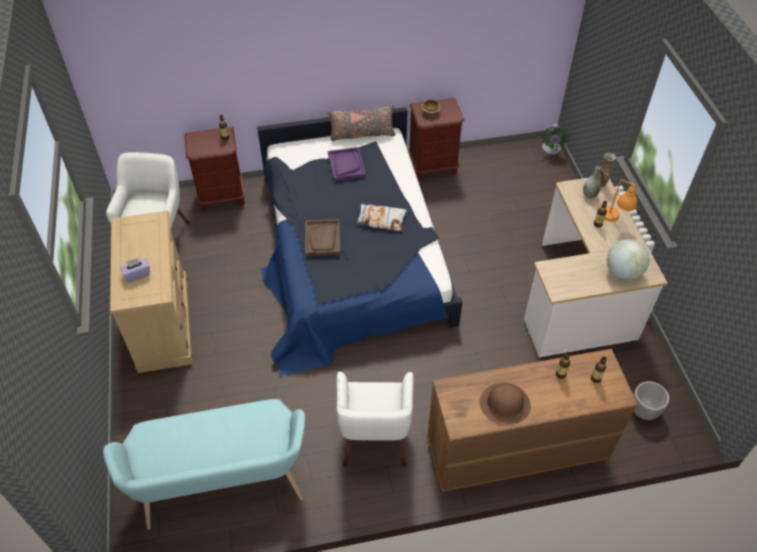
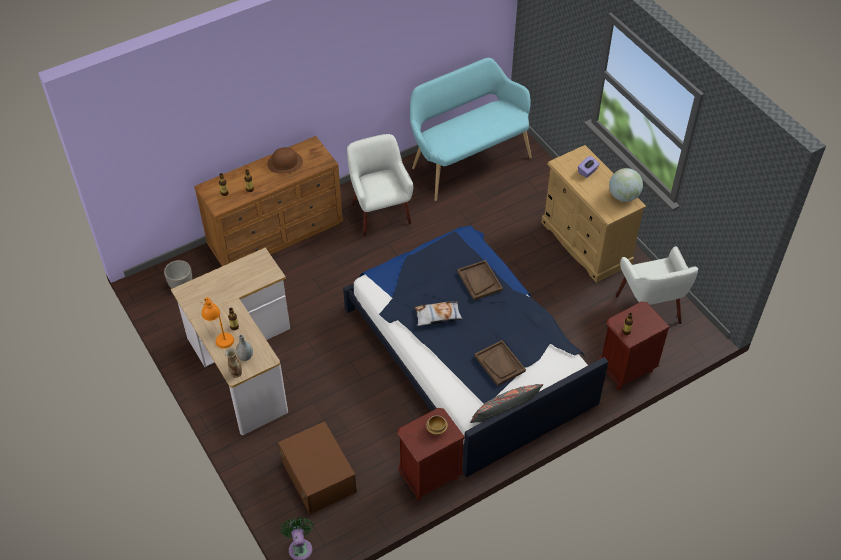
camera: 160 degrees right, 0 degrees up
(346, 165) = (500, 364): purple tray -> brown tray
(525, 190) = (318, 475): none -> brown storage box
(623, 272) = (208, 287): globe -> globe (623, 196)

